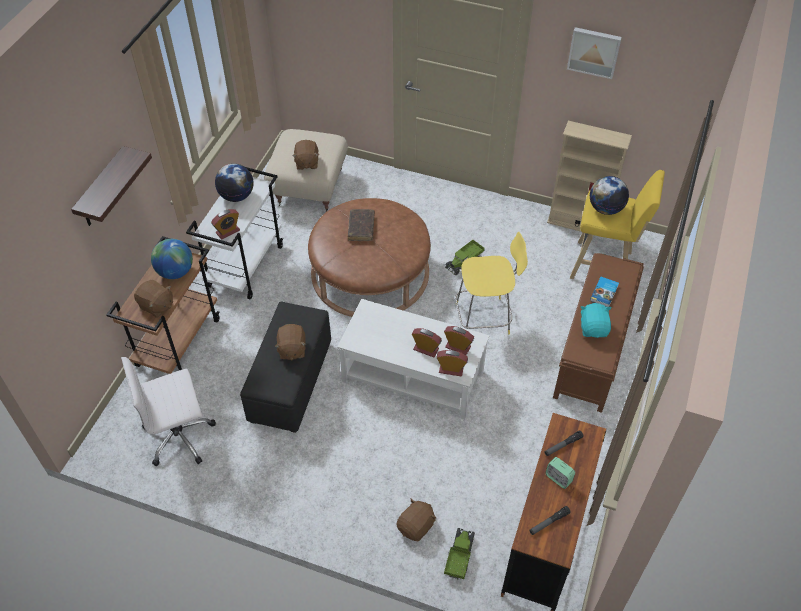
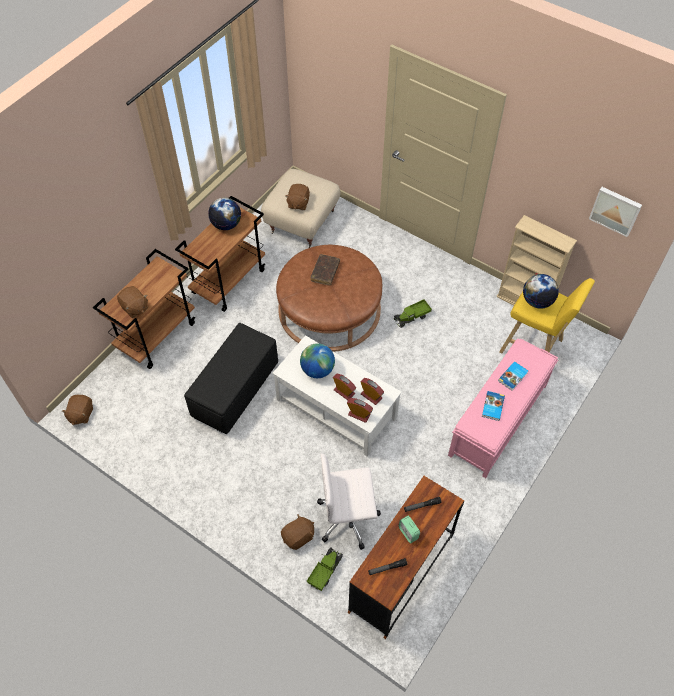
camera: 15 degrees right, 5 degrees up
(102, 189) = (99, 209): shelf -> none
(175, 272) = (158, 281): globe -> globe (317, 370)
(180, 435) = (136, 415): white office chair -> white office chair (348, 518)
(228, 231) = (209, 255): alarm clock -> none
(245, 265) = (229, 281): white cart -> brown cart
(292, 349) = (235, 366): brown plush toy -> brown plush toy (81, 414)
(485, 318) = (413, 371): yellow stool -> none
(593, 328) = (492, 407): turquoise plush toy -> book
(593, 349) = (497, 421): brown bench -> pink bench
(594, 51) = (551, 162): picture -> picture (615, 210)

